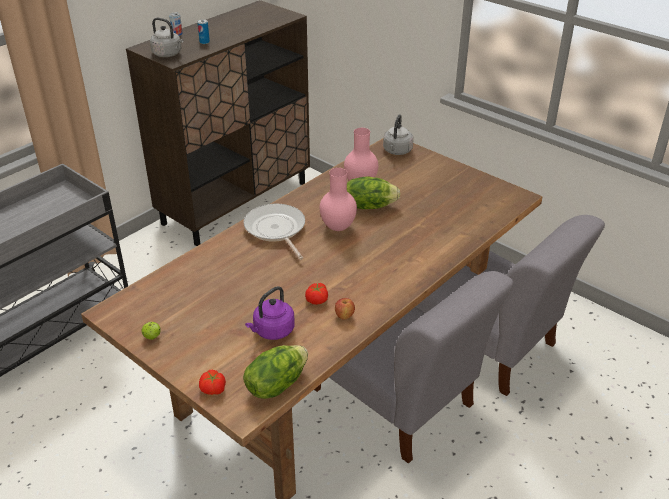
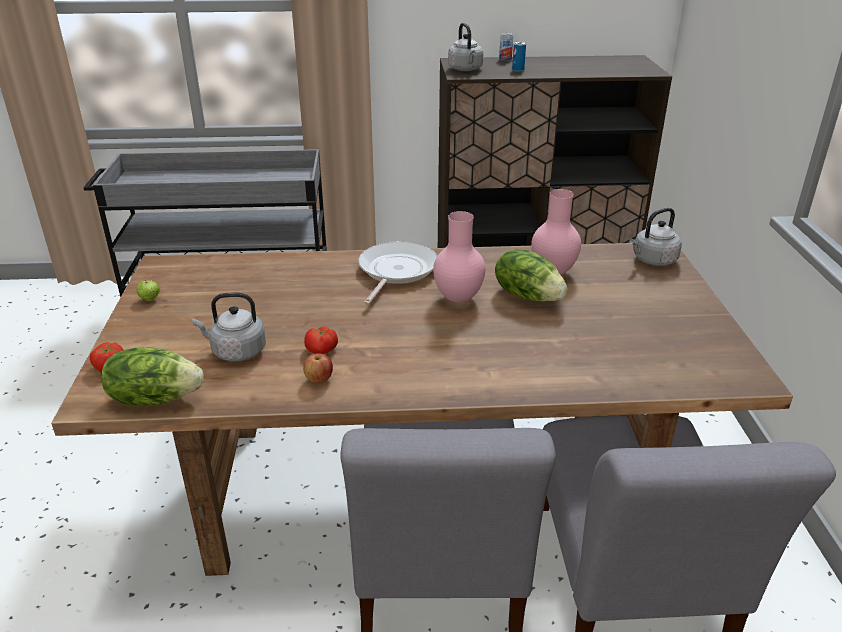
camera: 45 degrees right, 5 degrees down
(272, 331) = (236, 351): purple kettle -> grey kettle

